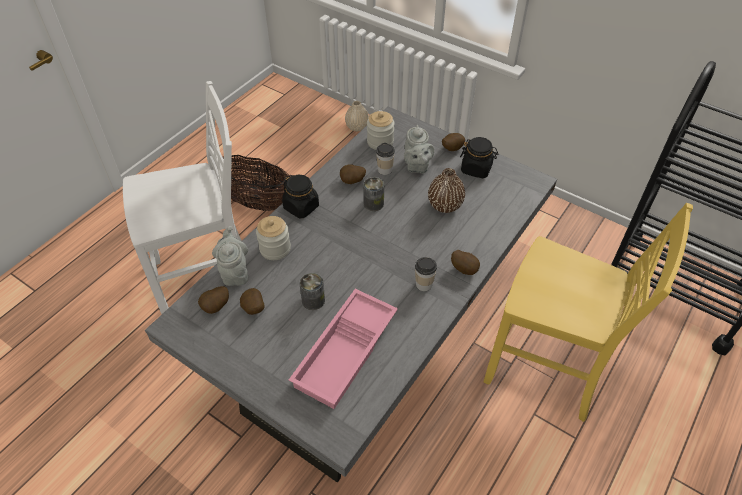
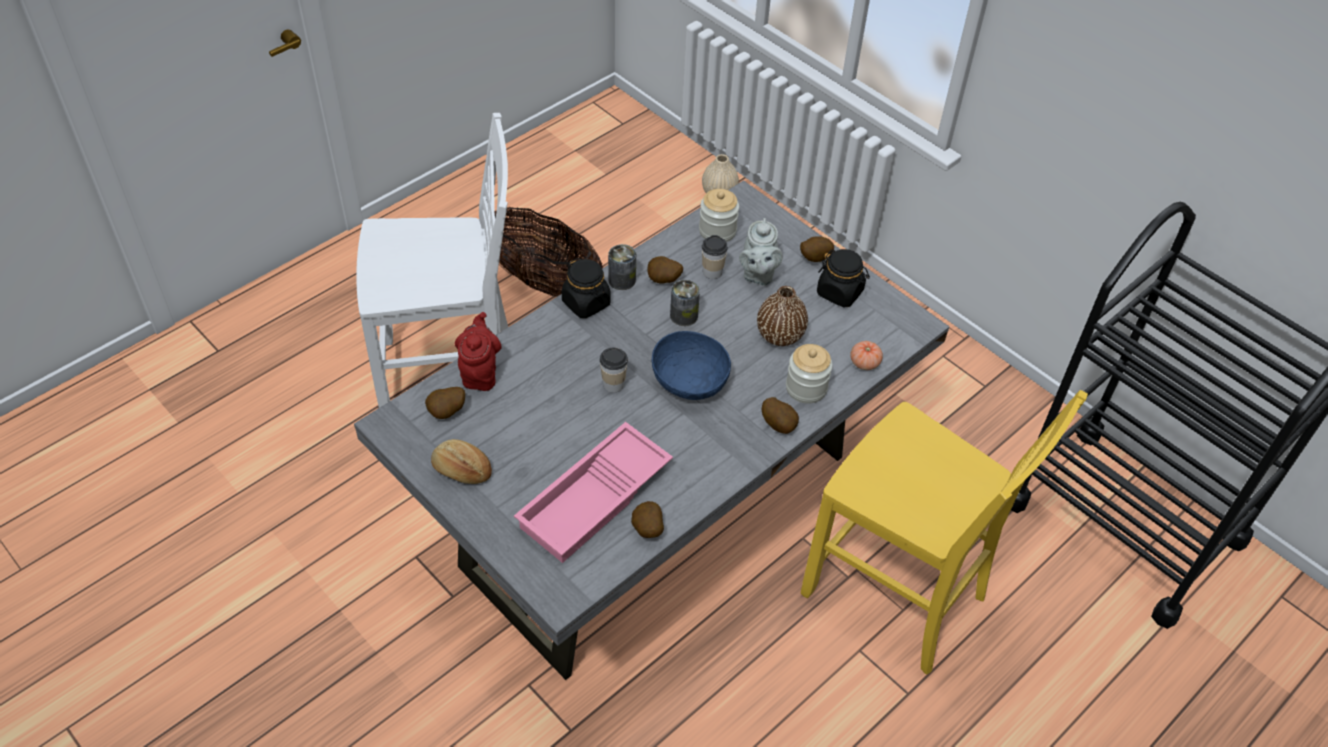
camera: 10 degrees right, 0 degrees up
(235, 272) = (480, 373): grey teapot -> red teapot
(237, 351) = (461, 471): none -> bread
(253, 309) = (492, 424): potato -> potato (647, 530)
(275, 249) = (538, 352): jar -> jar (806, 388)
(313, 300) = (570, 427): can -> can (622, 280)
(391, 249) = (690, 381): none -> blue bowl
(424, 284) = (719, 434): cup -> cup (613, 384)
(509, 214) = (864, 363): none -> tomato

